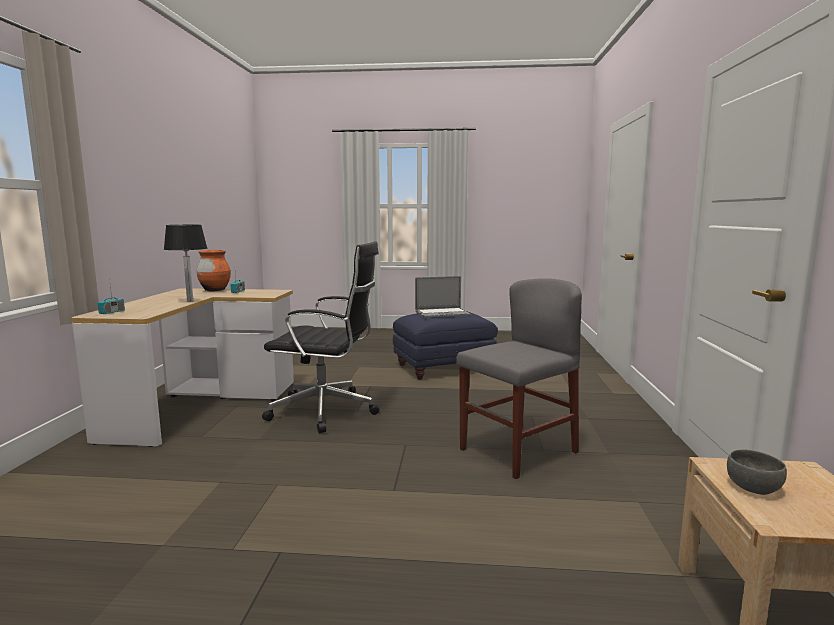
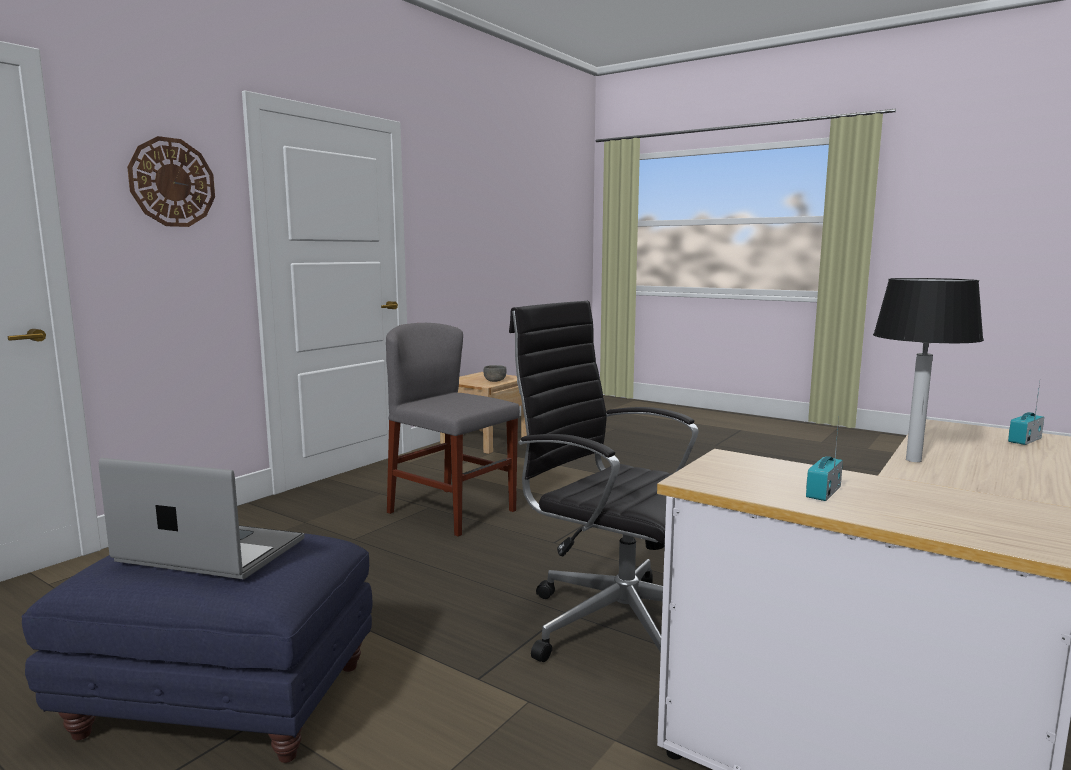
camera: 150 degrees left, 0 degrees up
(215, 290) = (917, 520): orange vase -> none
(518, 450) = (452, 511): grey chair -> grey chair turned 45 degrees clockwise
(671, 163) = (172, 182): none -> wall clock

